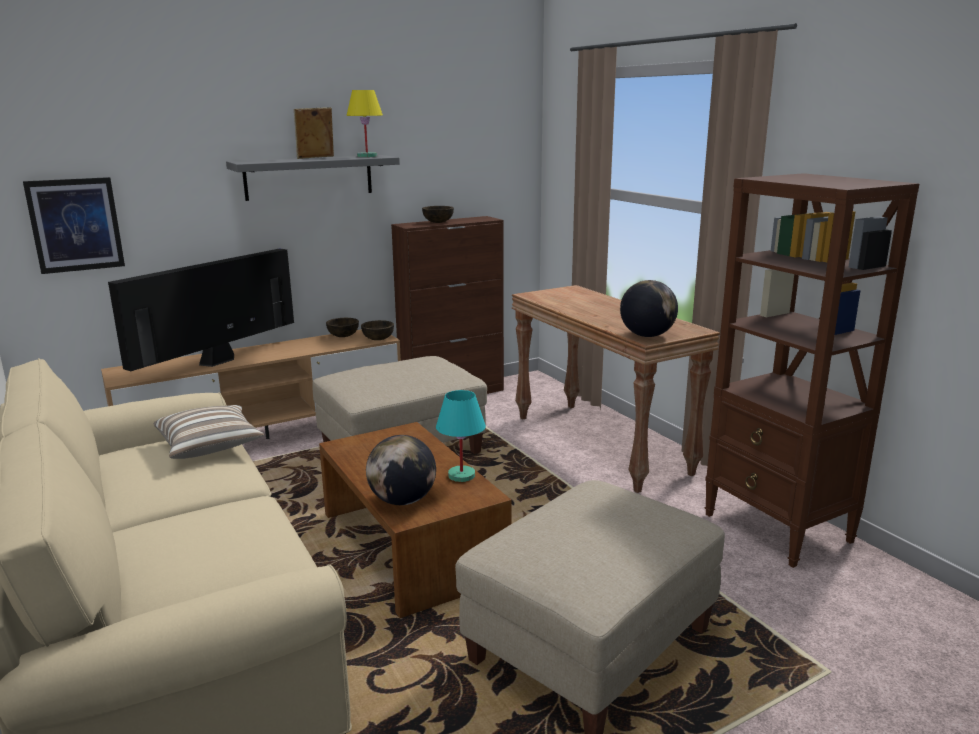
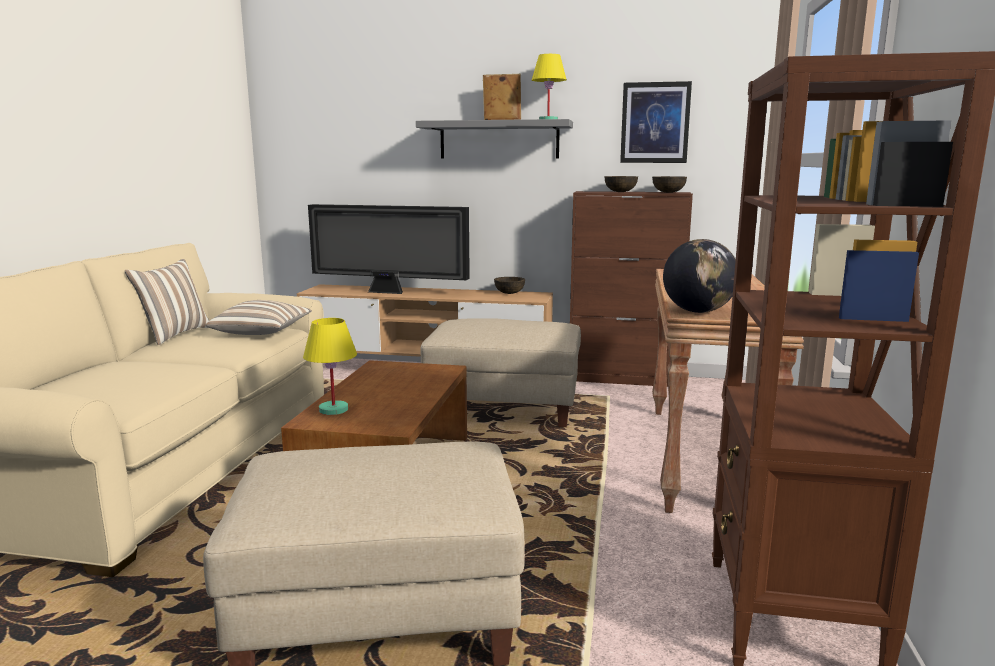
camera: 40 degrees right, 5 degrees down
(75, 225) = (315, 169): picture -> picture (655, 123)
(108, 480) = (174, 334): none -> pillow
(218, 361) = (389, 292): television -> television turned 150 degrees counterclockwise
(378, 339) = (530, 299): brown bowl -> brown bowl (668, 192)
(402, 500) = (333, 410): globe -> yellow table lamp
(462, 475) = (412, 408): turquoise table lamp -> none

